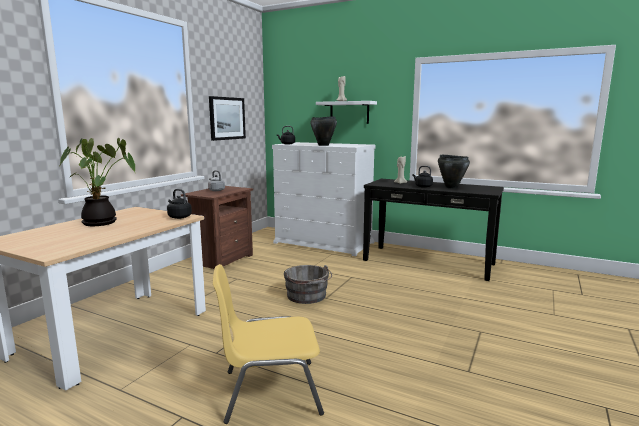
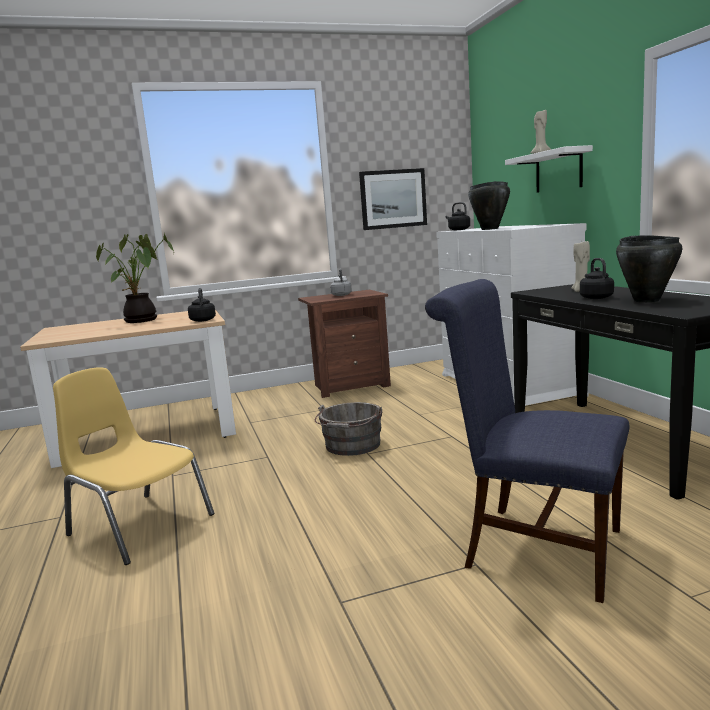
camera: 45 degrees right, 0 degrees up
(483, 316) = (532, 546): none -> blue chair

